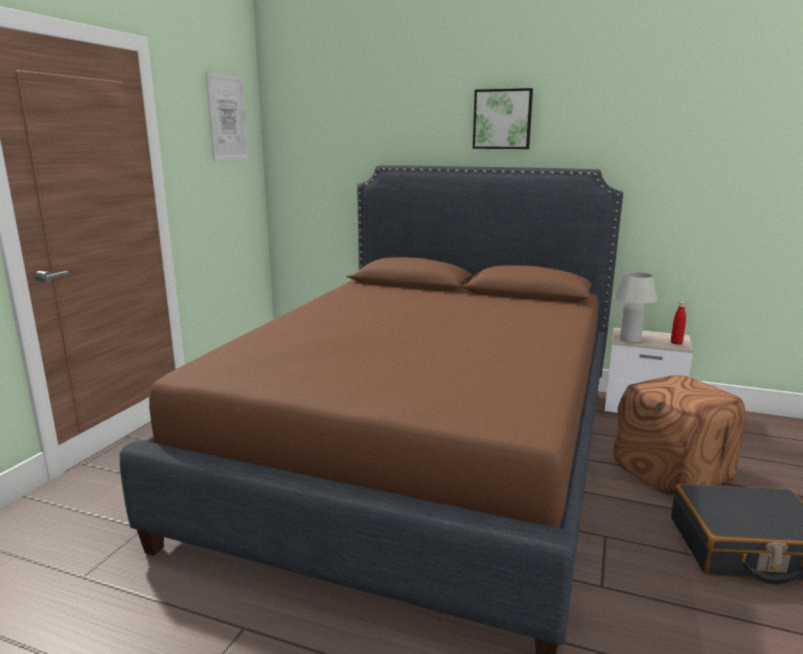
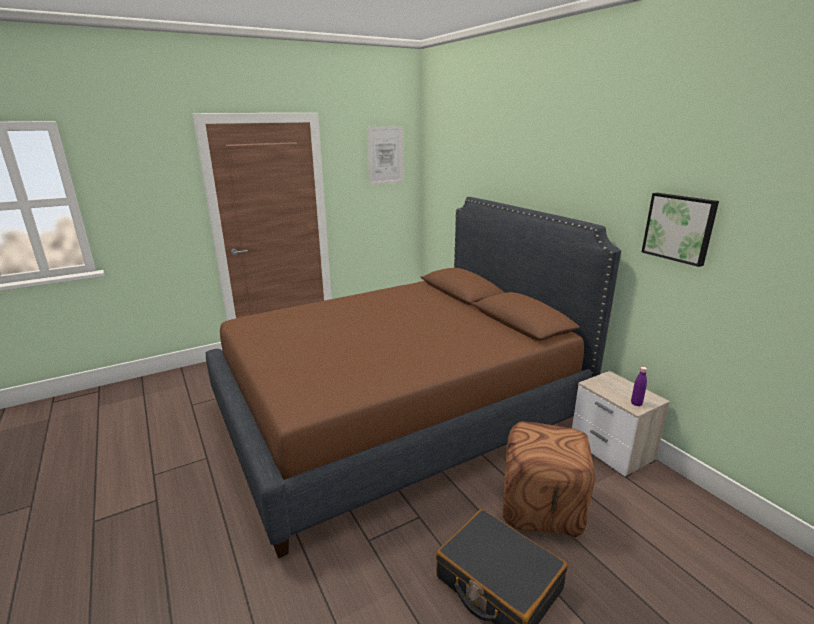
camera: 40 degrees right, 5 degrees up
(502, 119) = (547, 170): picture -> picture (679, 228)
(630, 340) = (598, 386): white table lamp -> none
(676, 343) = (636, 403): red bottle -> purple bottle

